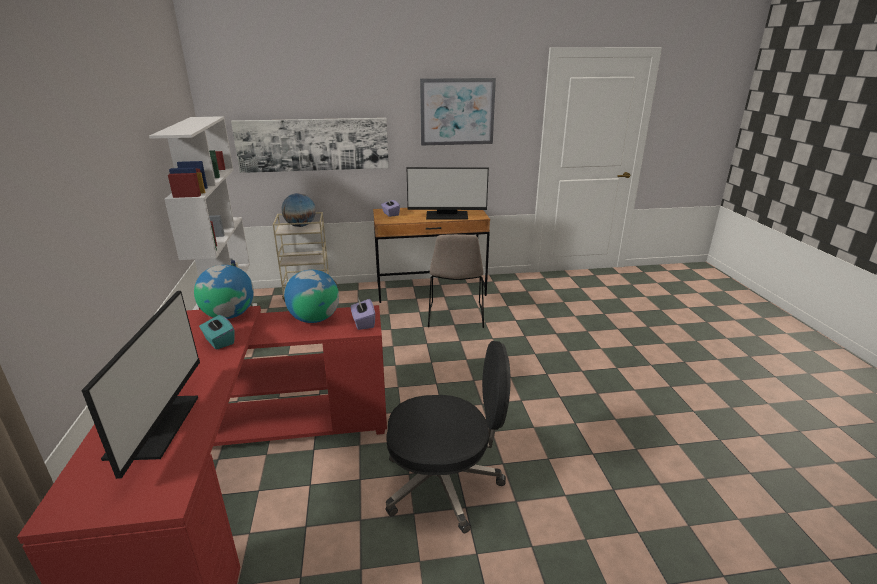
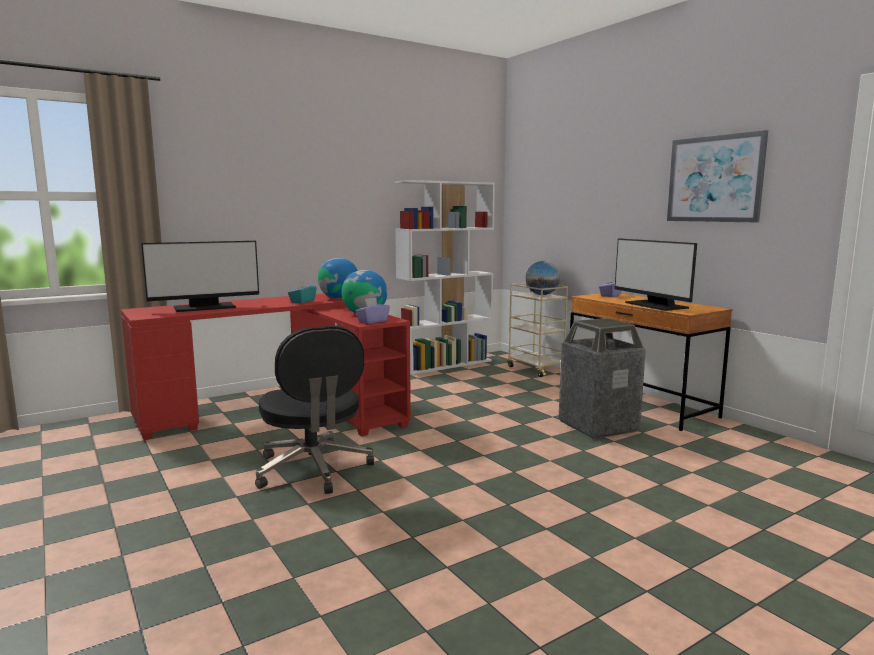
camera: 65 degrees right, 15 degrees down
(313, 144) = (572, 216): picture -> none
(455, 317) = (597, 426): beige chair -> trash can

